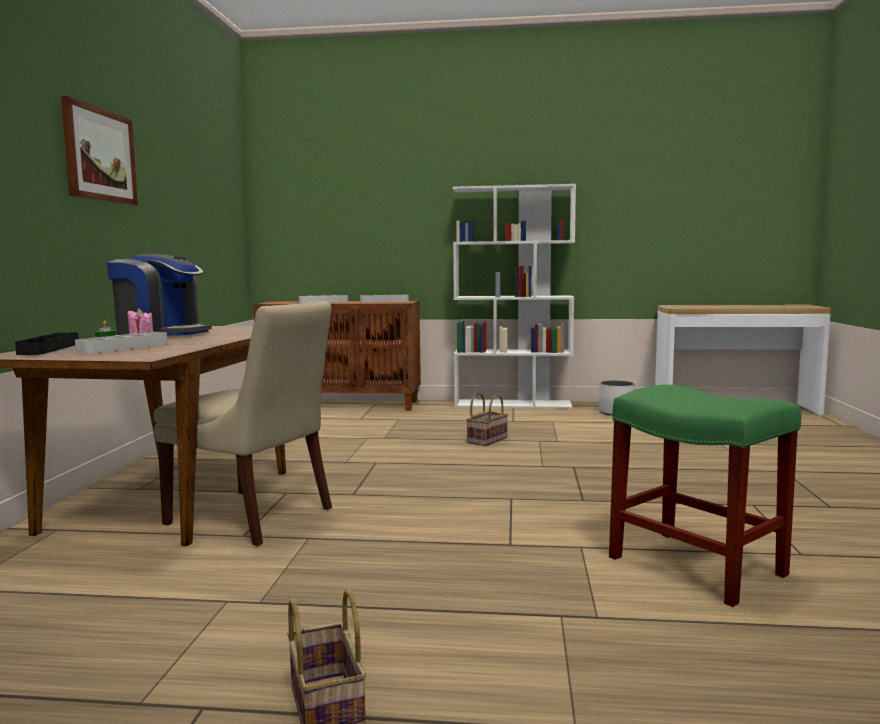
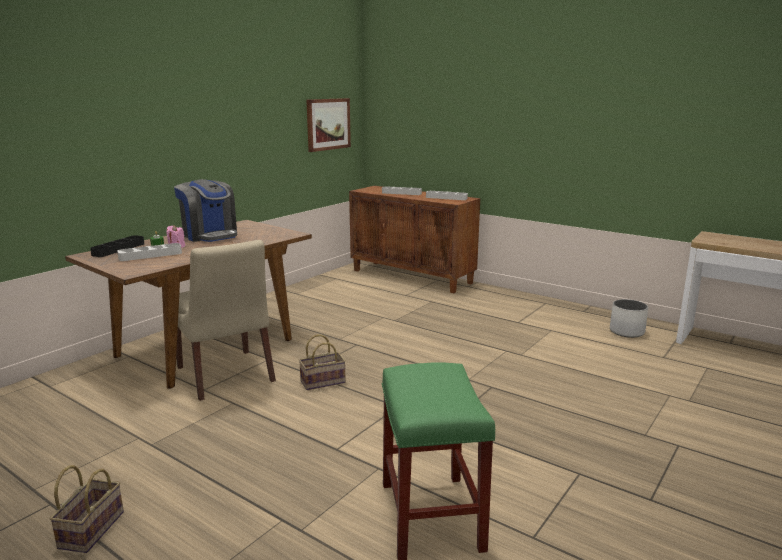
camera: 30 degrees right, 10 degrees up
(99, 155) = (191, 102): picture -> picture (328, 124)
(487, 440) = (466, 340): basket -> basket (323, 381)
(513, 404) = (546, 302): white bookcase -> none

